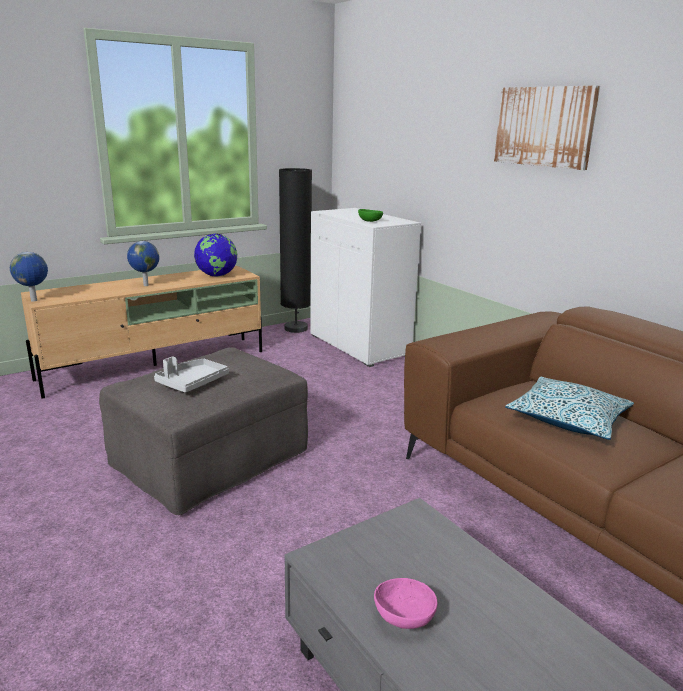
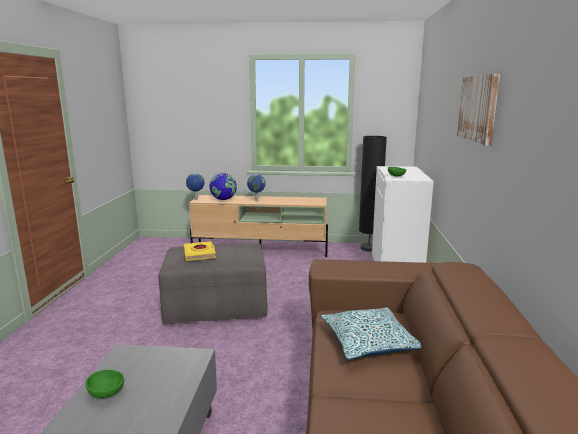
camera: 40 degrees right, 5 degrees down
(192, 383) = (199, 254): grey tray -> yellow book
(217, 275) = (302, 201): globe -> globe (223, 199)
(403, 616) = (107, 392): pink bowl -> green bowl

